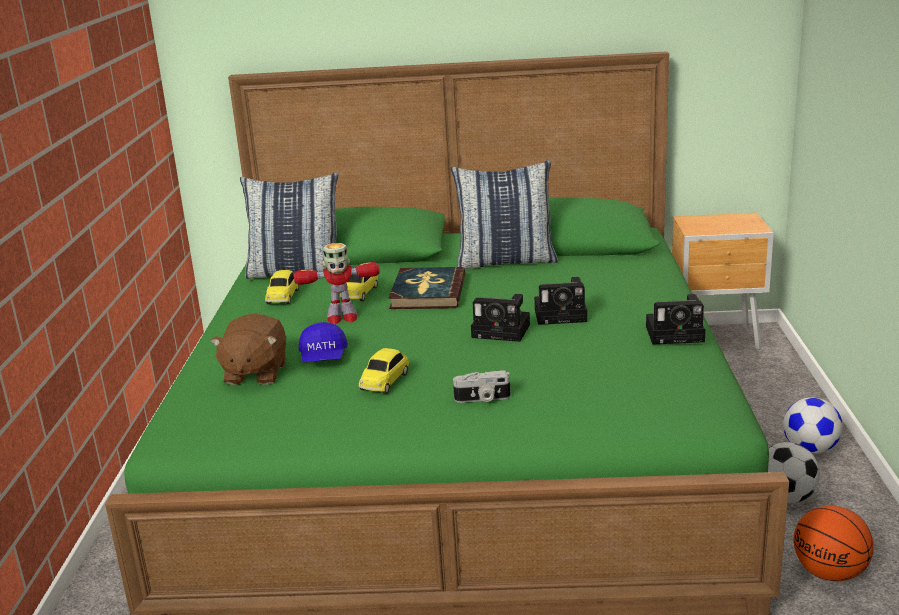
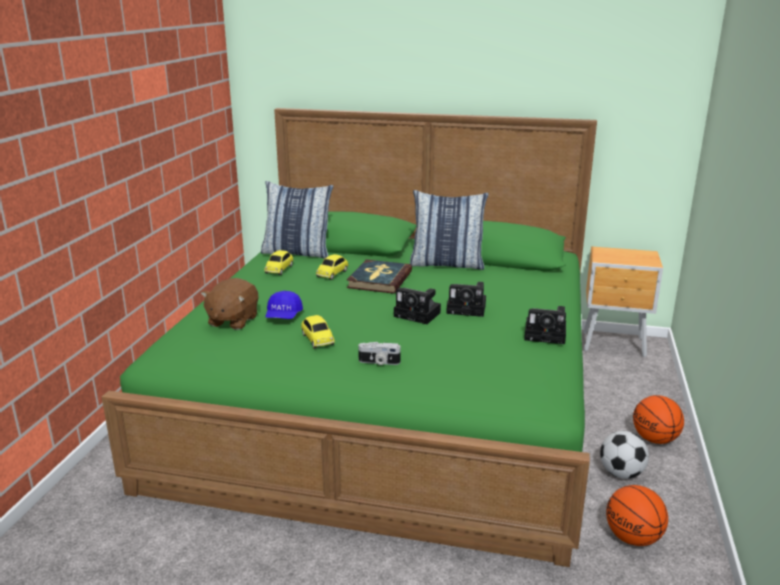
camera: 10 degrees right, 0 degrees up
(341, 318) = (310, 290): toy robot -> none
(385, 381) = (317, 339): toy car -> toy car turned 60 degrees counterclockwise
(810, 449) = (655, 439): football -> basketball

